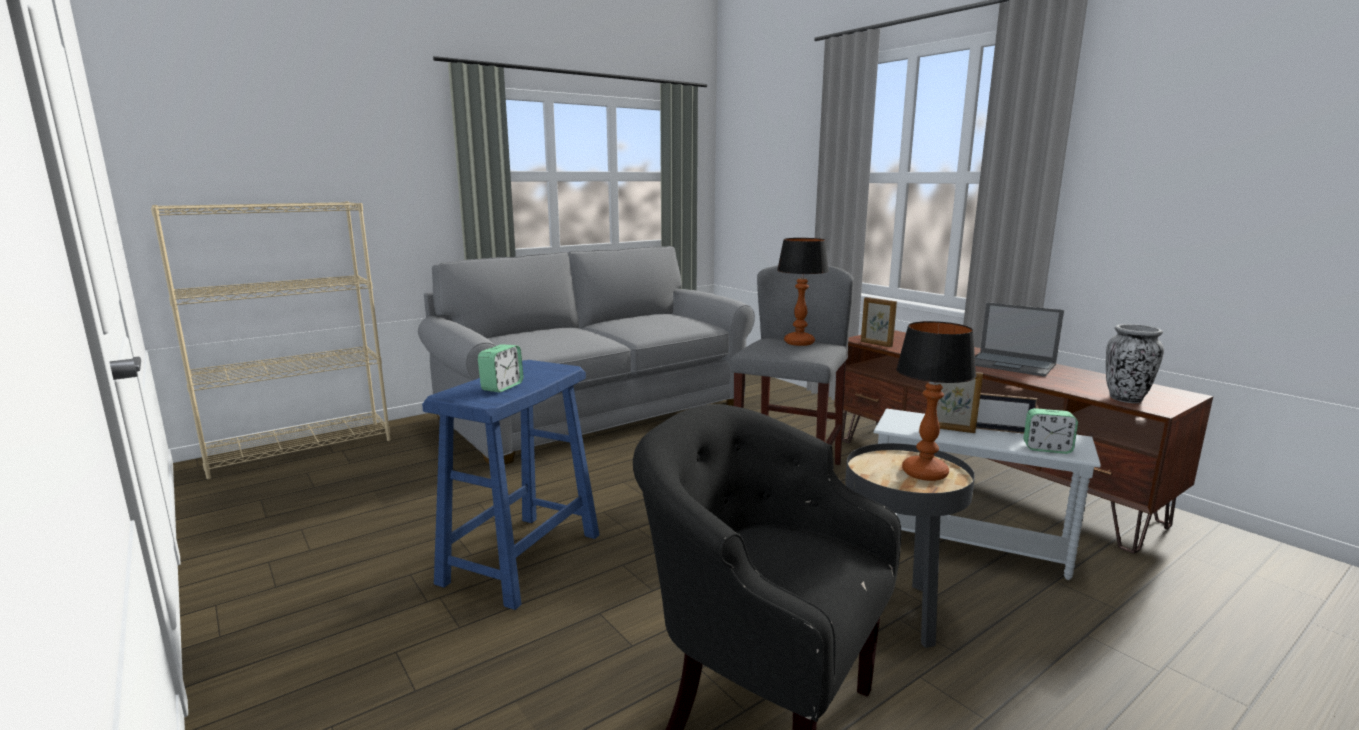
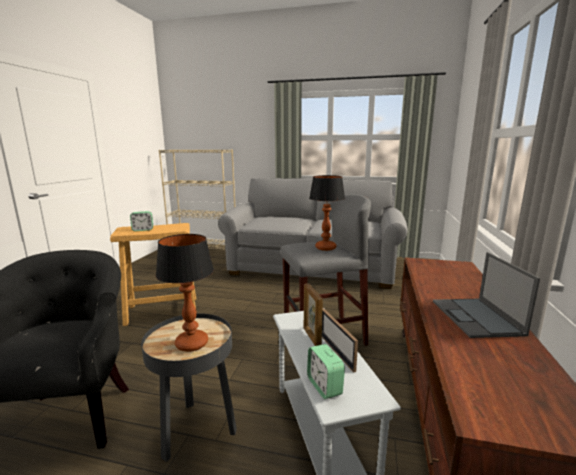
camera: 50 degrees right, 0 degrees up
(522, 558) = (163, 310): blue stool -> beige stool
(876, 344) = (417, 267): picture frame -> none
(1126, 399) = (478, 393): vase -> none

